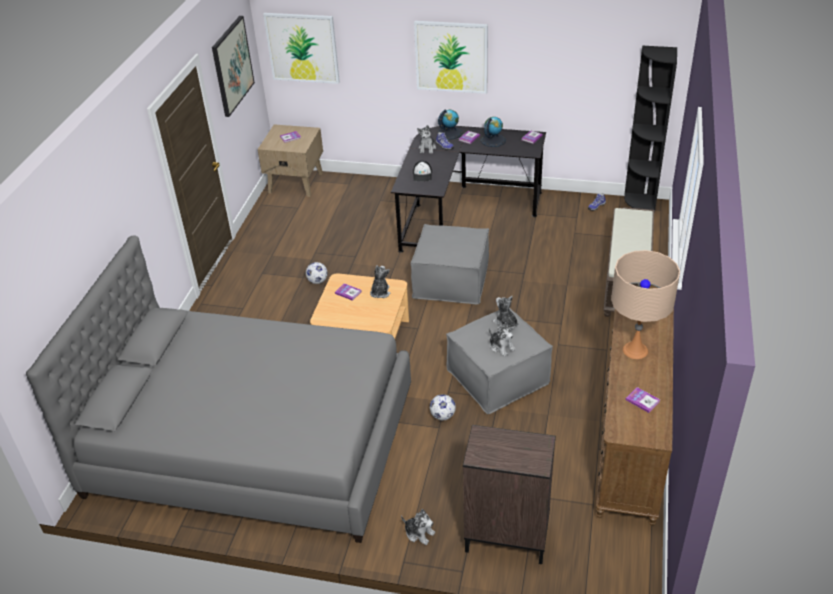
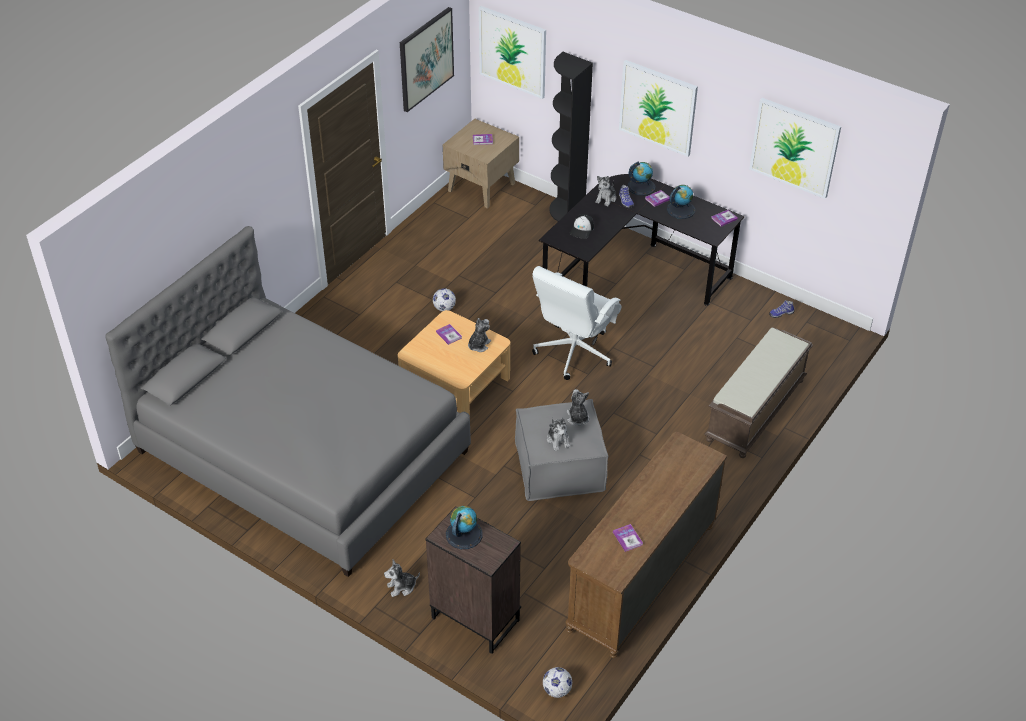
camera: 20 degrees right, 5 degrees up
(419, 533) = (402, 587): plush toy -> plush toy turned 105 degrees clockwise
(443, 416) = (485, 487): football -> football (557, 690)
(451, 281) = (574, 351): grey ottoman -> white office chair
(497, 448) = (464, 534): none -> globe
(586, 53) = (794, 147): none -> picture
(635, 350) = (656, 488): beige table lamp -> none
(640, 205) = (830, 328): black bookcase -> black bookcase (564, 215)

